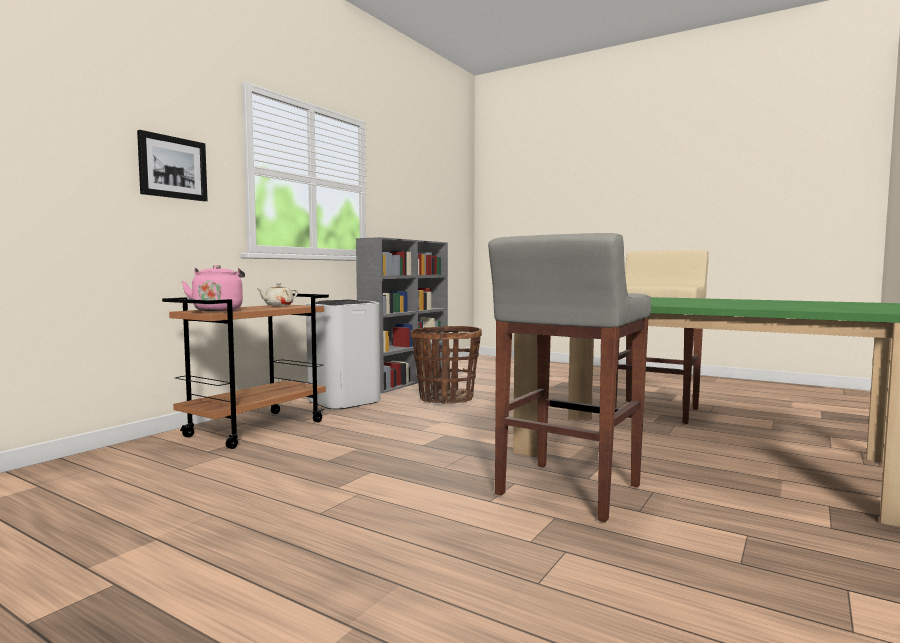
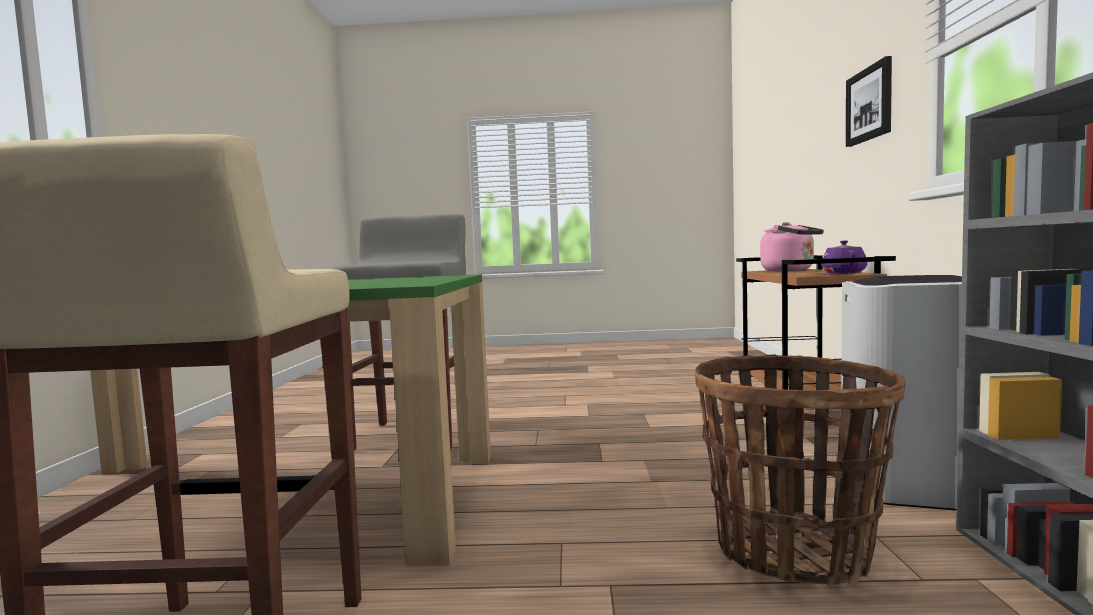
camera: 150 degrees right, 0 degrees up
(278, 305) = (843, 273): beige teapot -> purple teapot

